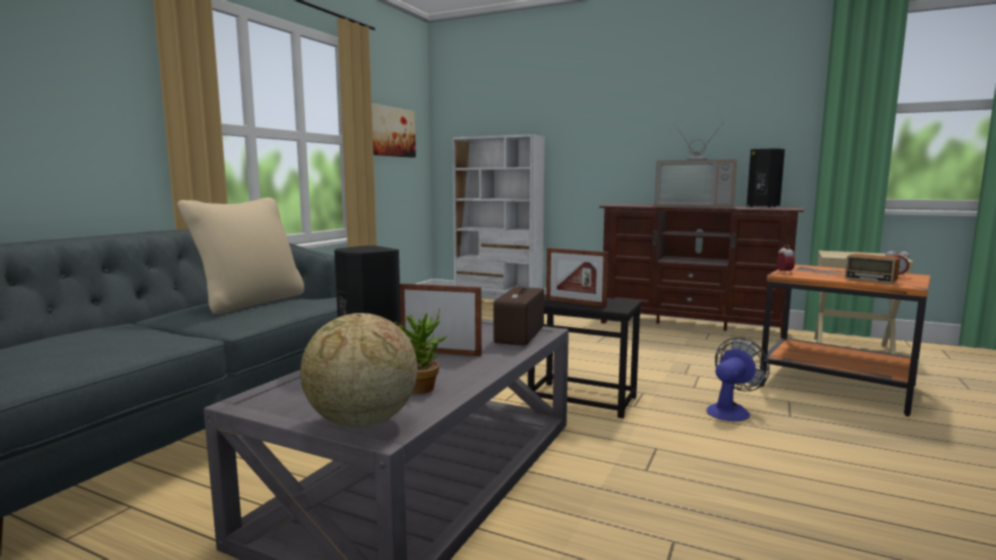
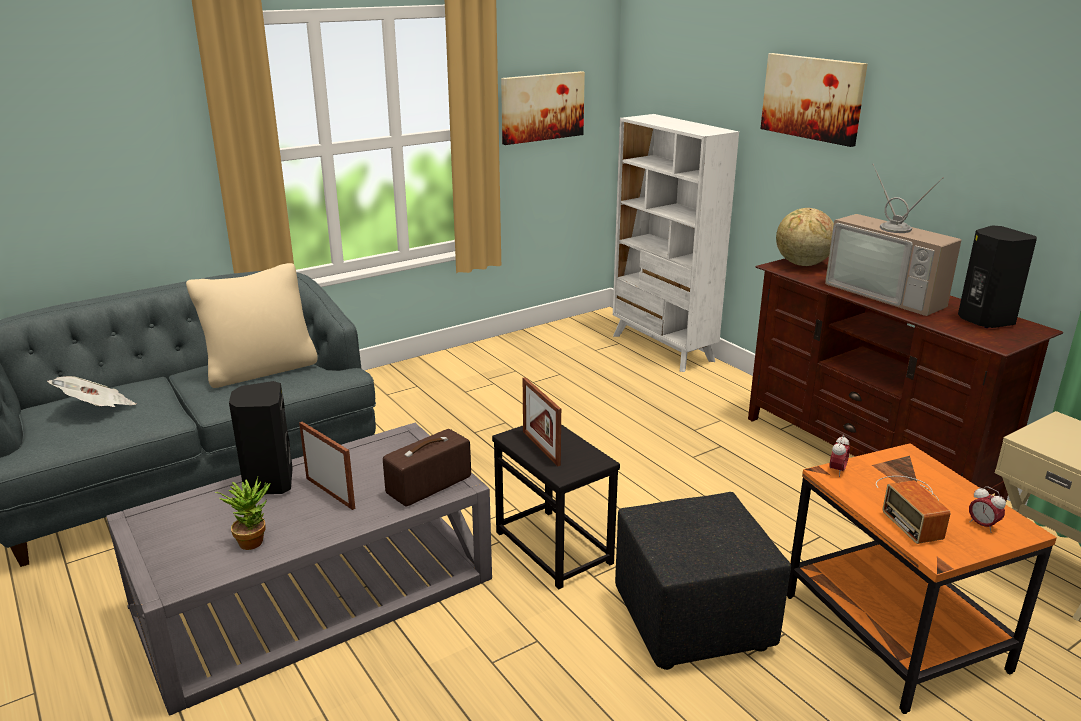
camera: 30 degrees right, 15 degrees up
(80, 341) = (97, 409): none -> newspaper
(361, 422) = (167, 571): globe -> globe (802, 264)
(599, 105) = (812, 98): none -> picture
(731, 410) = (690, 621): fan -> black ottoman

